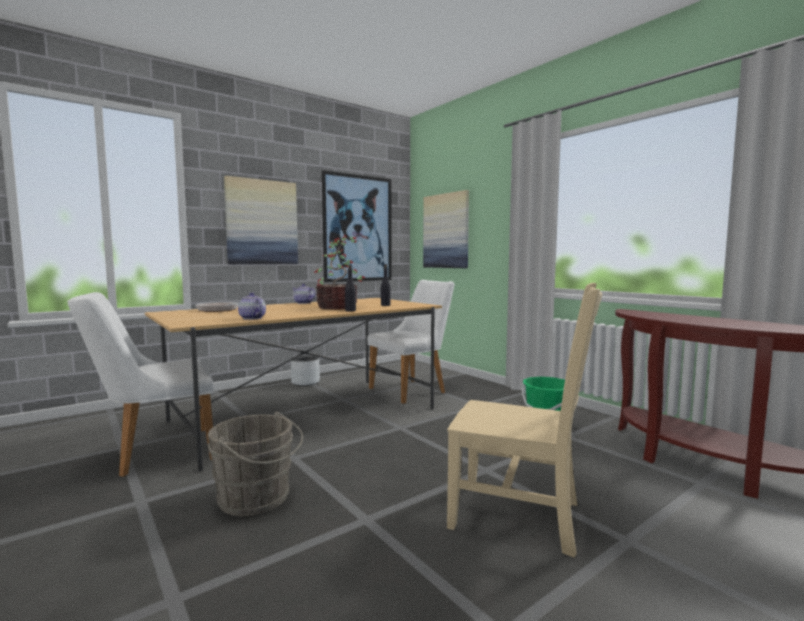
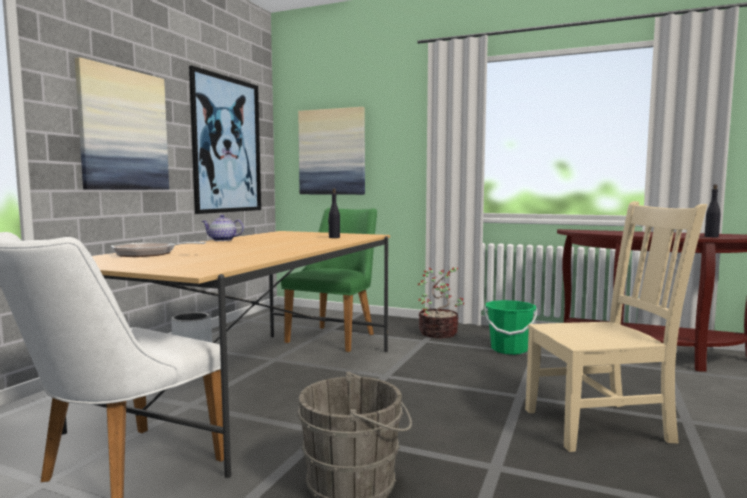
camera: 30 degrees left, 0 degrees up
(251, 318) = (250, 259): teapot -> none
(338, 307) = (291, 242): potted plant -> potted plant (439, 333)
(350, 310) = (325, 244): black bottle -> black bottle (711, 236)
(413, 389) = (336, 336): white chair -> green chair

